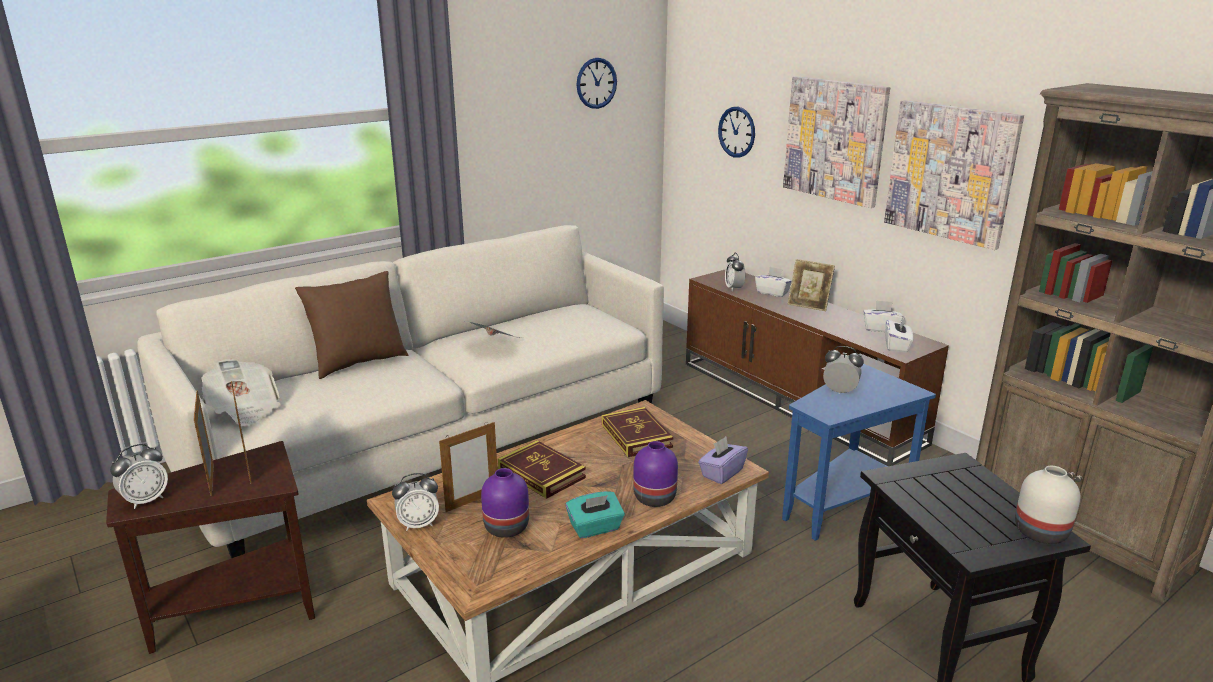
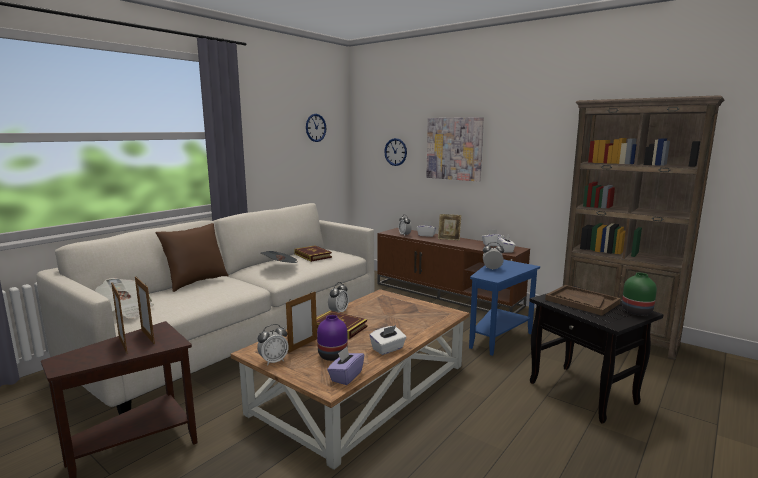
camera: 15 degrees left, 10 degrees down
(146, 500) = (75, 362): alarm clock -> alarm clock (338, 312)
(595, 528) = (388, 349): turquoise tissue box -> white tissue box
(636, 436) = (385, 305): book -> book (313, 255)
(653, 498) = (413, 331): purple vase -> none
(721, 473) = (444, 316): purple tissue box -> purple tissue box (346, 376)
(950, 172) = (521, 156): picture -> none
(951, 493) = (582, 301): none -> brown tray
(1039, 532) = (635, 311): white vase -> green vase

